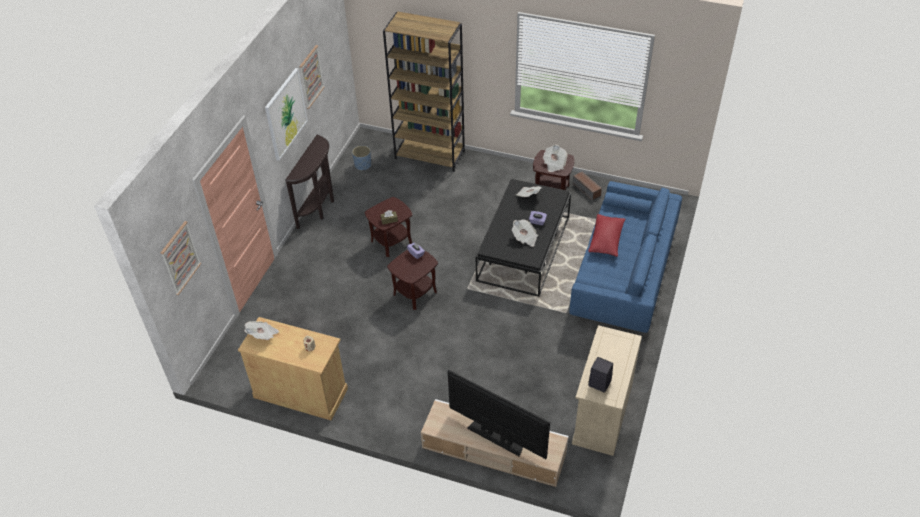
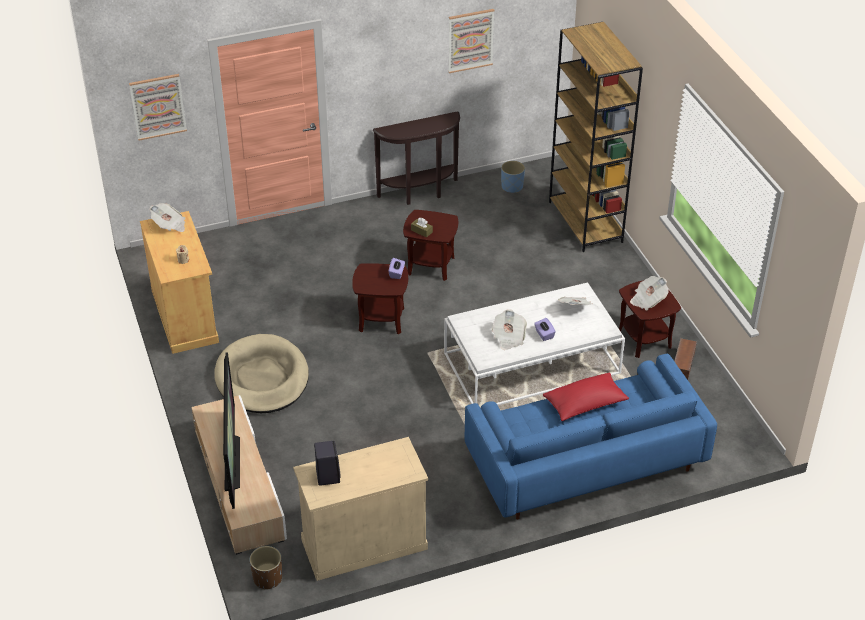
camera: 50 degrees right, 5 degrees down
(285, 114) = (401, 57): picture -> none
(406, 383) = (262, 378): none -> beige dog bed
(523, 249) = (531, 364): black coffee table -> white coffee table
(591, 481) = (268, 578): none -> brown planter

